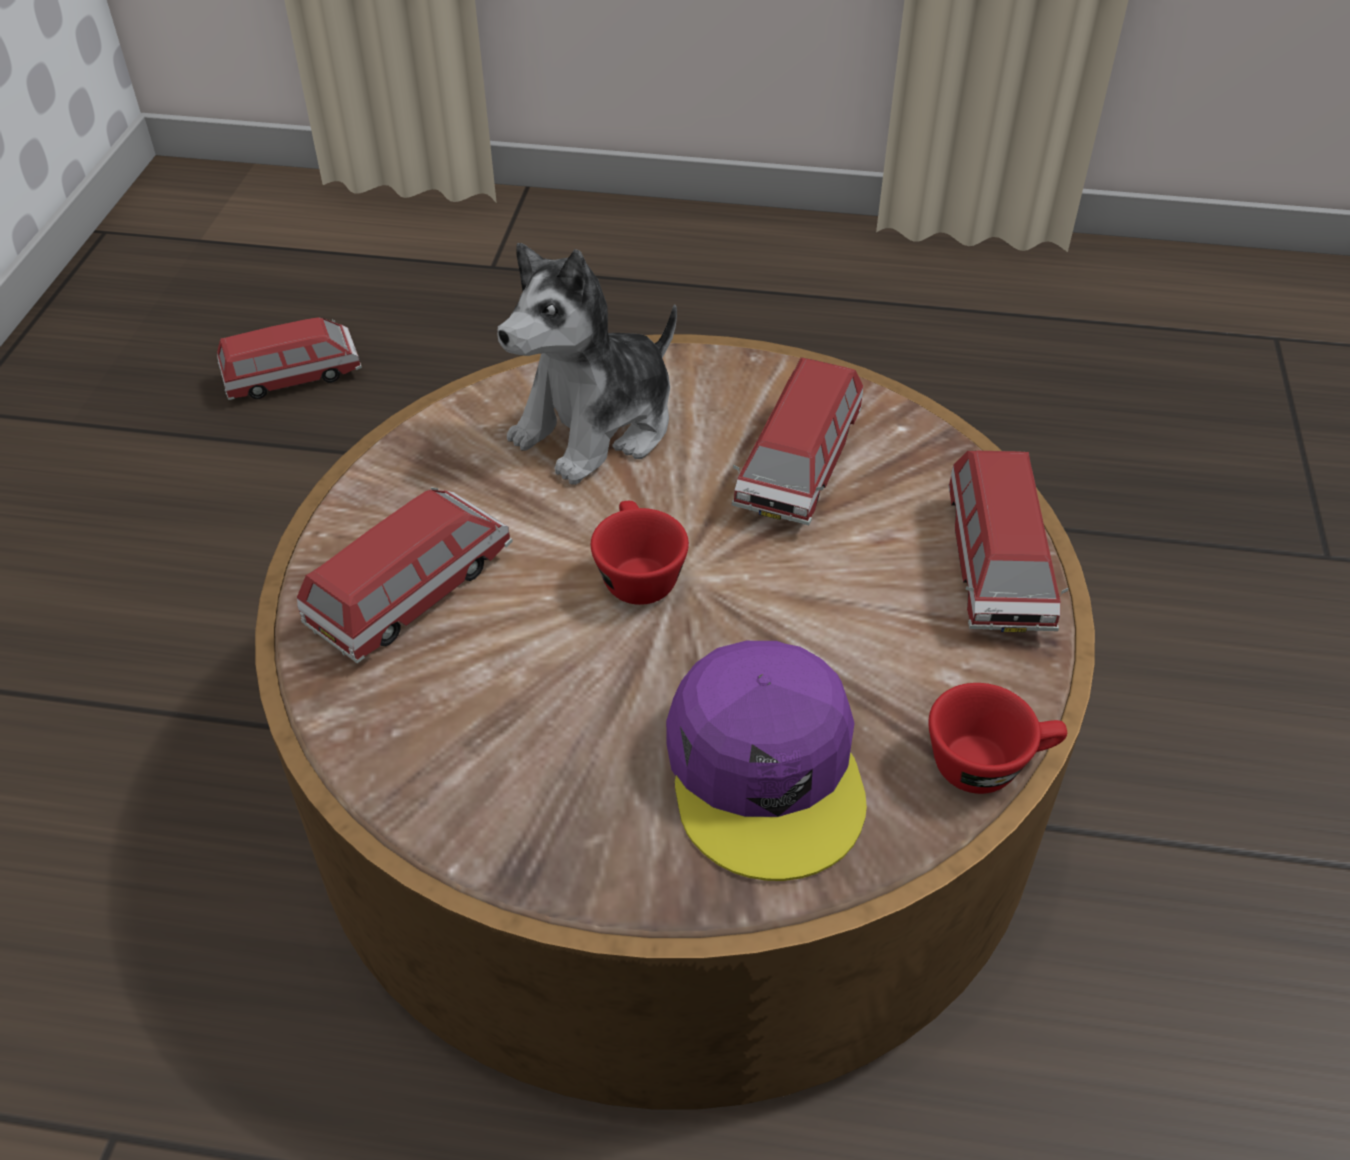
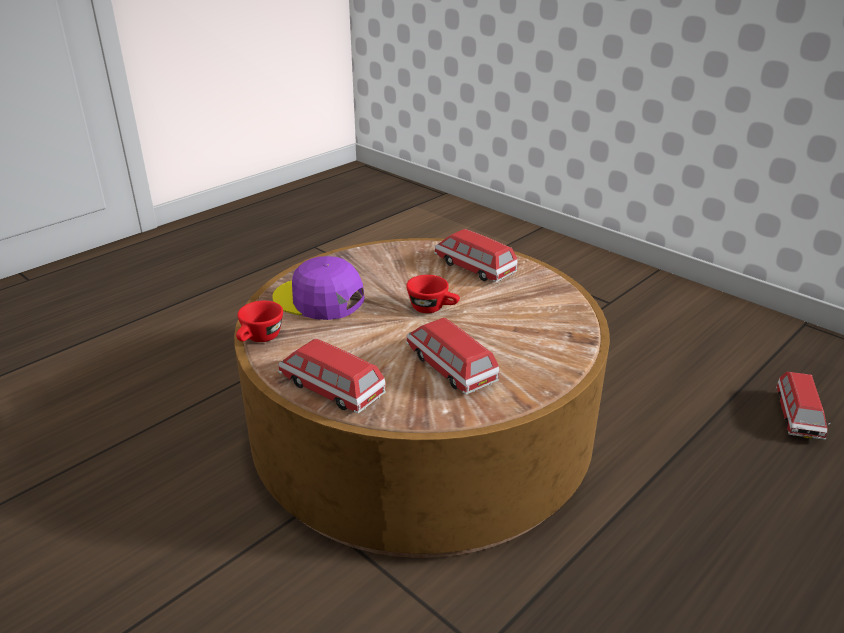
camera: 125 degrees right, 15 degrees down
(411, 593) = (474, 268): toy car -> toy car turned 150 degrees clockwise
(597, 427) = (531, 330): plush toy -> none

